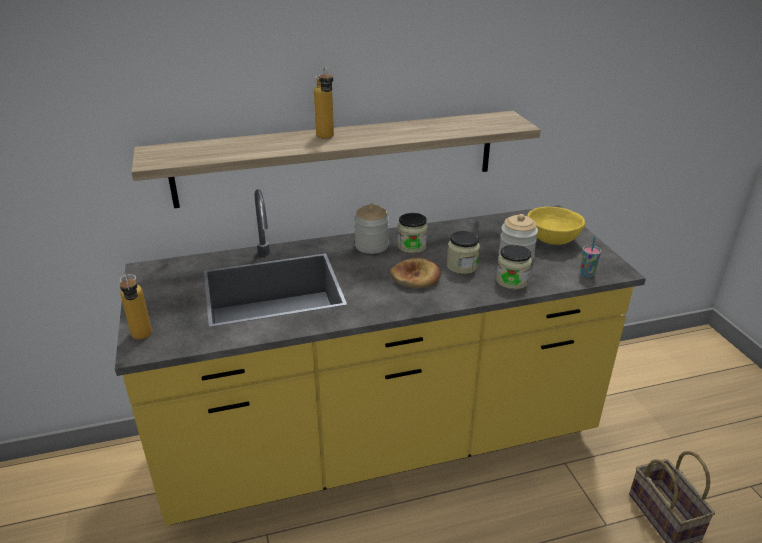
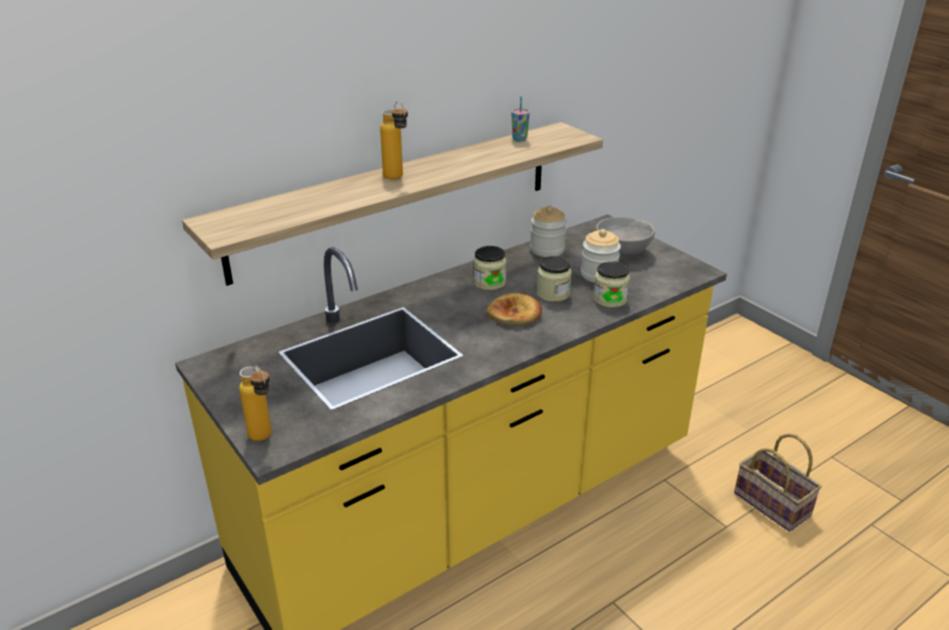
camera: 20 degrees left, 0 degrees up
(371, 245) = (447, 289): jar -> jar (547, 249)
(551, 240) = (622, 251): yellow bowl -> grey bowl
(587, 274) = (674, 279): cup -> cup (519, 139)

